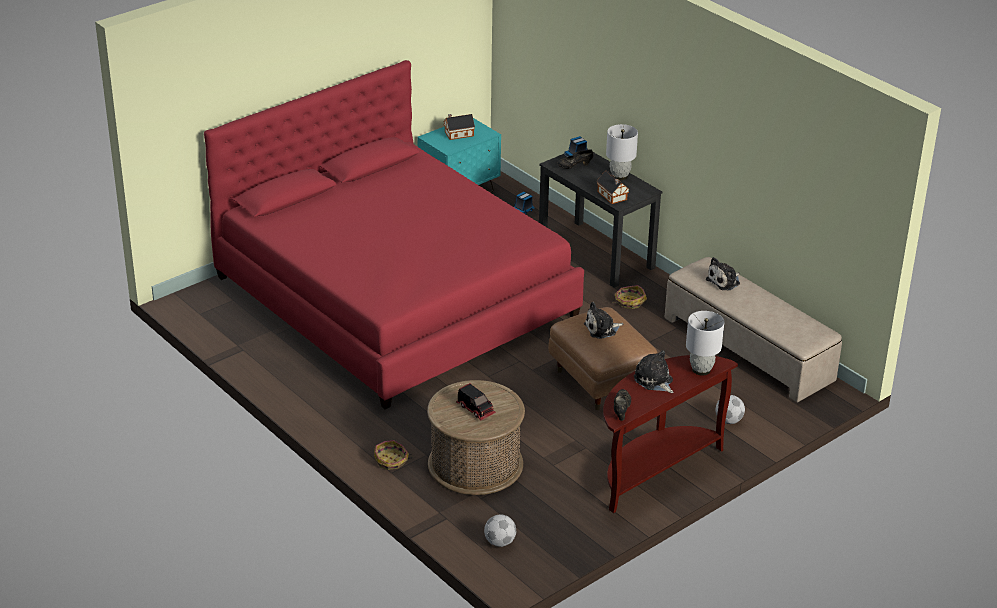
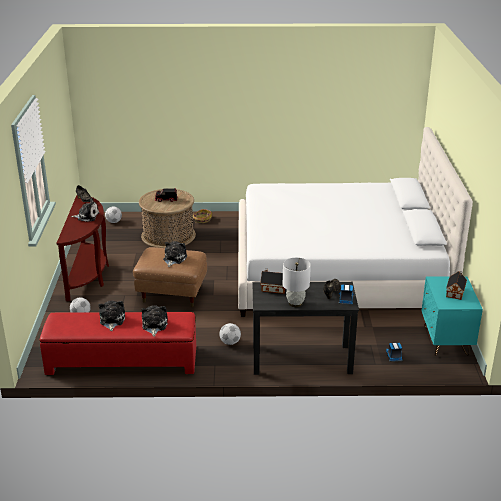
camera: 130 degrees right, 5 degrees down
(395, 296) = (338, 269): red bed -> white bed
(629, 302) = (230, 342): basket -> football
(701, 370) = (71, 231): white table lamp -> none
(749, 348) = (121, 360): beige bench -> red bench
(756, 309) = (112, 320): none -> plush toy

